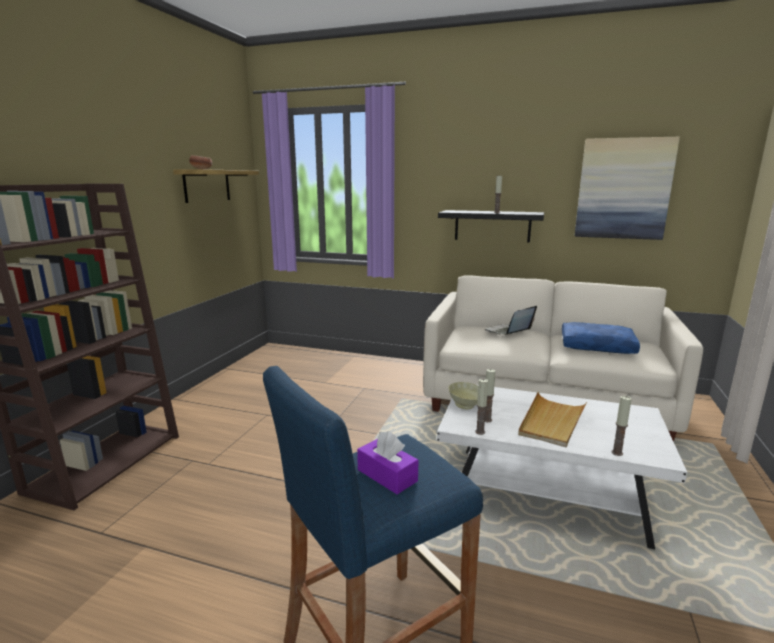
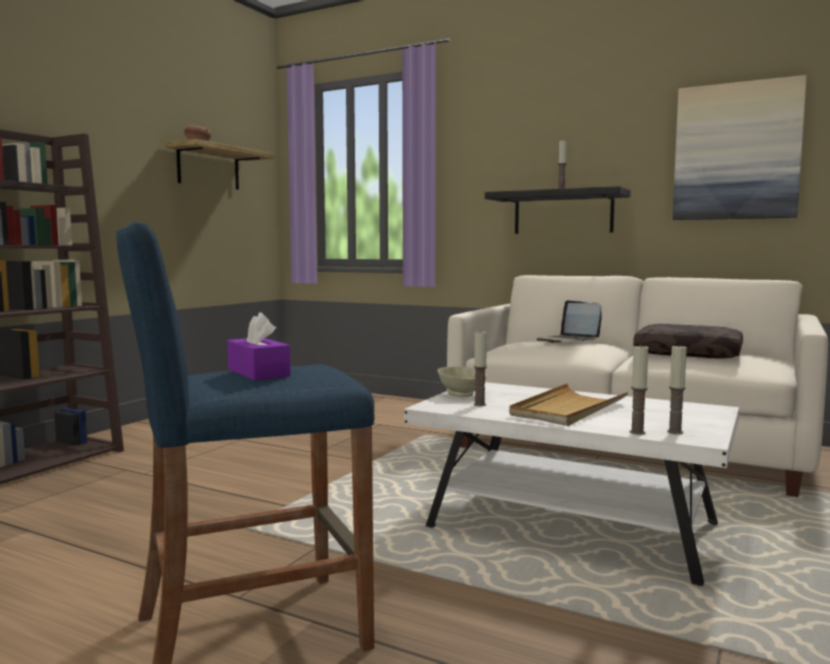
camera: 10 degrees right, 10 degrees down
(480, 432) = (460, 411): candle -> candle (675, 432)
(508, 332) = (568, 341): laptop -> laptop turned 90 degrees counterclockwise
(597, 346) = (689, 354): blue pillow -> brown pillow

